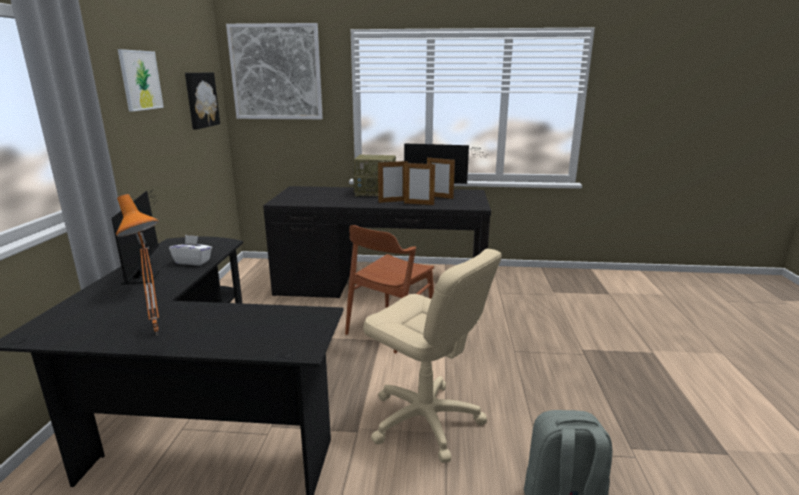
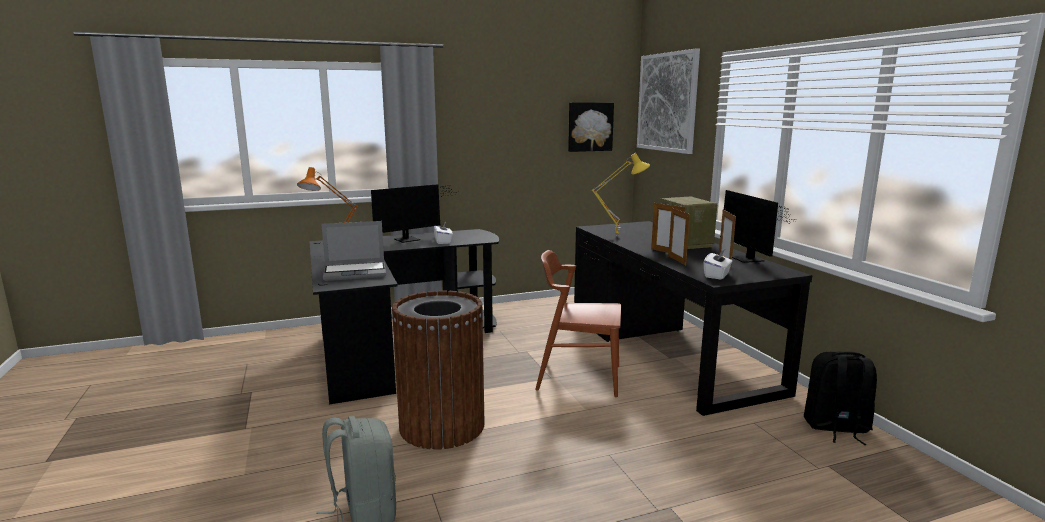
camera: 65 degrees right, 5 degrees down
(140, 80) = (505, 108): picture -> none
(263, 325) = (356, 272): none -> laptop
(320, 201) = (618, 235): none -> yellow table lamp
(425, 420) = (442, 426): beige office chair -> brown trash can
(466, 204) = (717, 275): none -> white tissue box
(517, 275) = (836, 428): none -> black backpack

